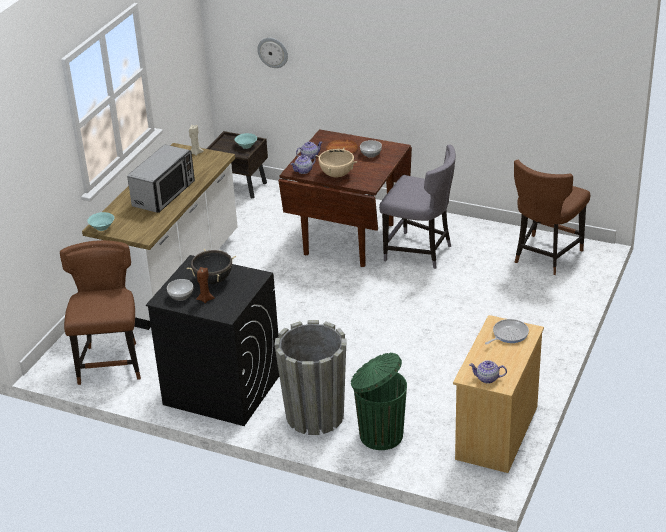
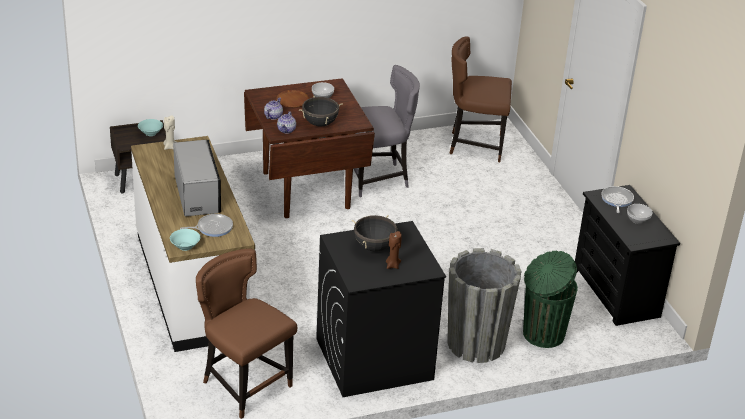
camera: 45 degrees left, 0 degrees up
(138, 222) = (212, 228): none -> frying pan
(181, 296) = (369, 272): bowl -> bowl (638, 220)
(273, 52) = (171, 23): wall clock -> none
(336, 174) = (320, 123): beige cooking pot -> black cooking pot
(487, 378) = (649, 238): teapot -> none
(496, 433) = (616, 292): beige dresser -> black dresser
(545, 256) = (474, 145): brown chair -> brown chair turned 105 degrees clockwise

